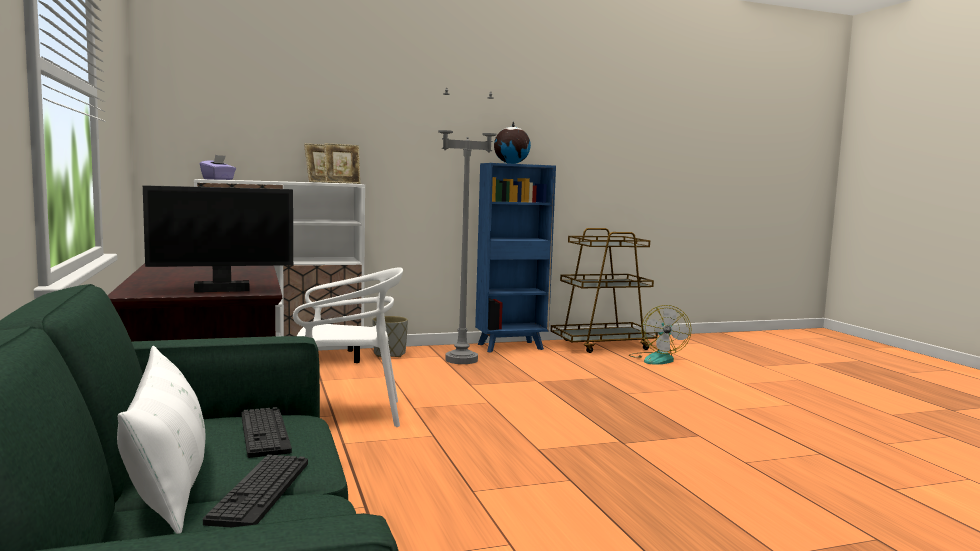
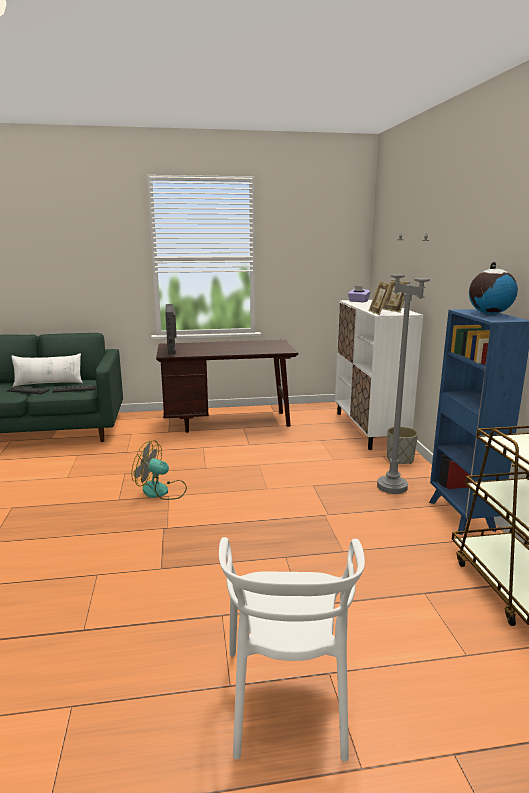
camera: 100 degrees right, 10 degrees up
(347, 414) = (248, 447): white chair -> white chair (288, 698)
(657, 359) = (452, 621): fan -> fan (161, 491)

